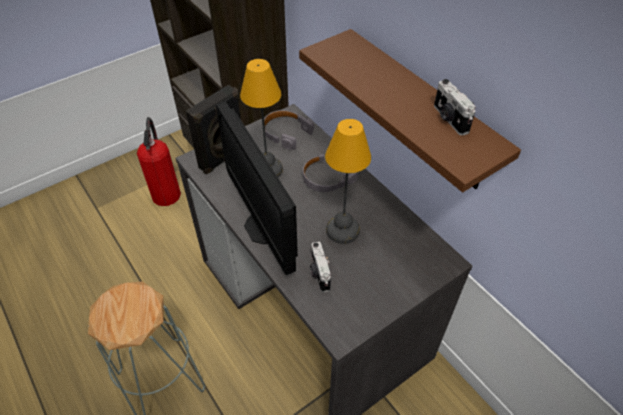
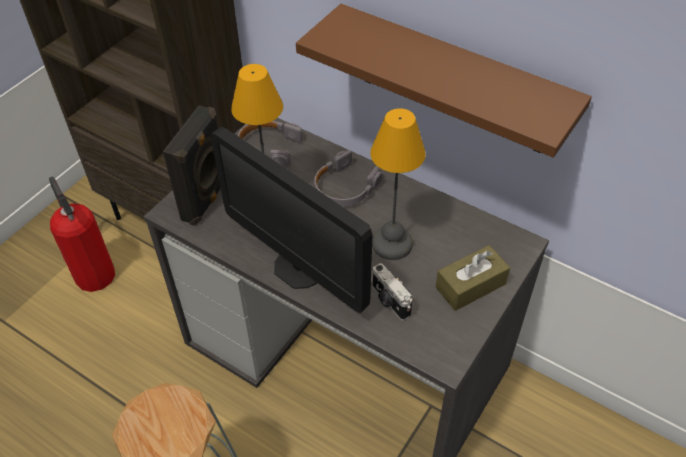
camera: 20 degrees left, 0 degrees up
(389, 282) = (470, 285): none -> brown tissue box
(449, 119) = (504, 82): camera -> none

